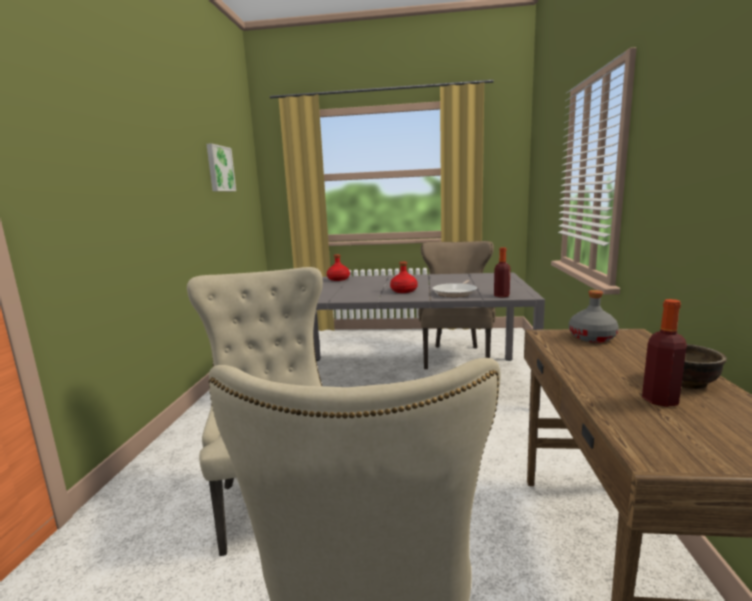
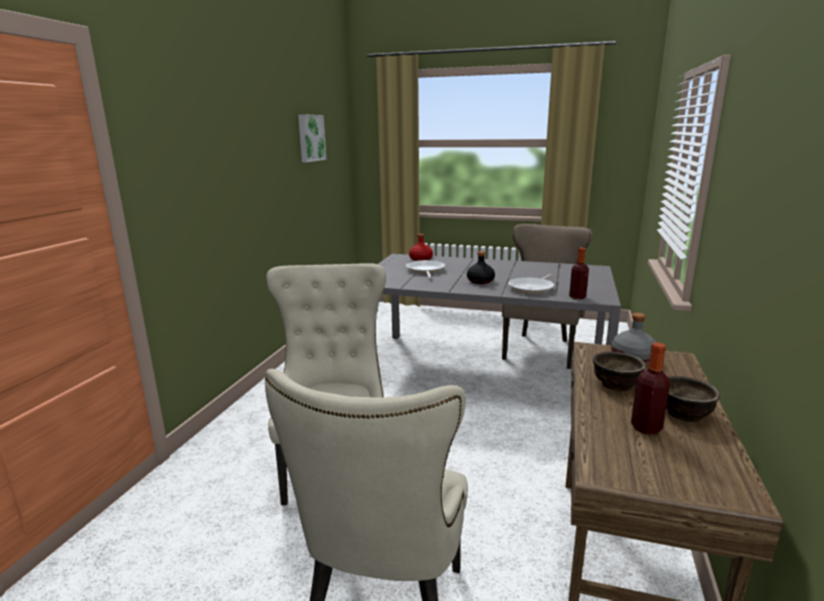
camera: 10 degrees right, 5 degrees up
(346, 287) = (425, 271): none -> frying pan
(403, 291) = (480, 281): red bottle -> black bottle
(595, 362) = (616, 384): none -> brown bowl

